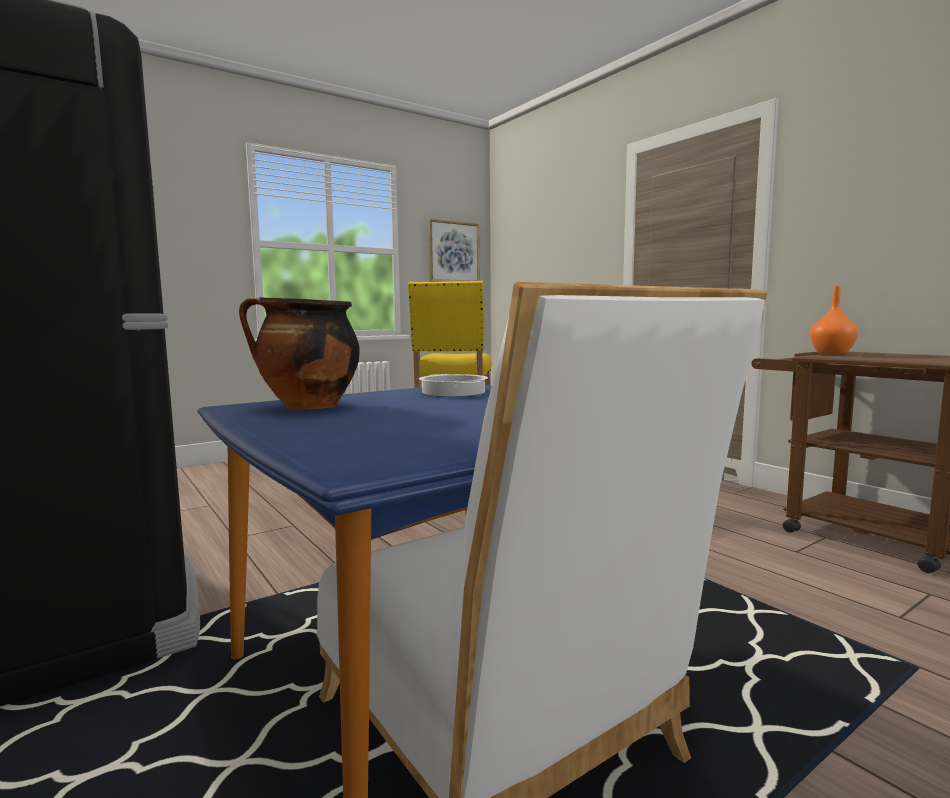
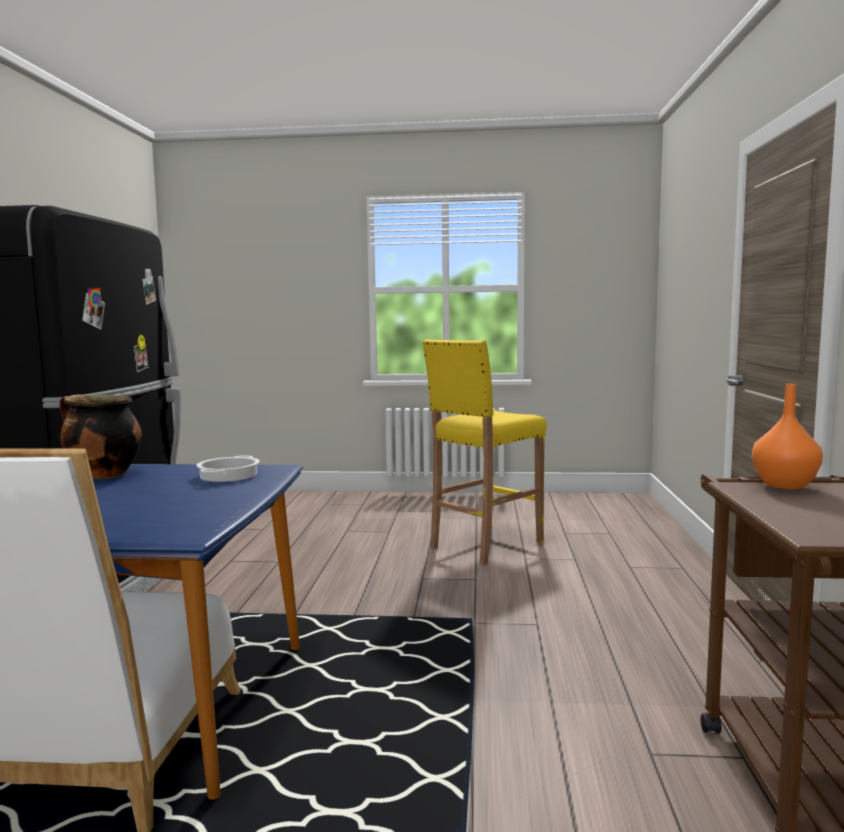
camera: 40 degrees right, 0 degrees up
(453, 252) = (600, 282): picture -> none

